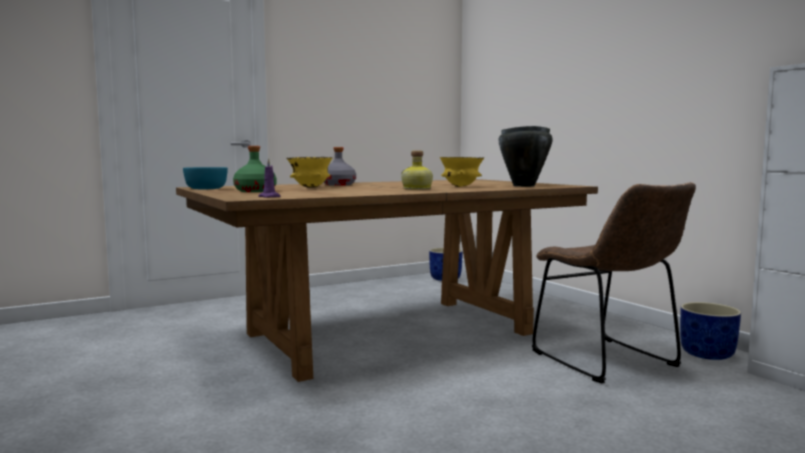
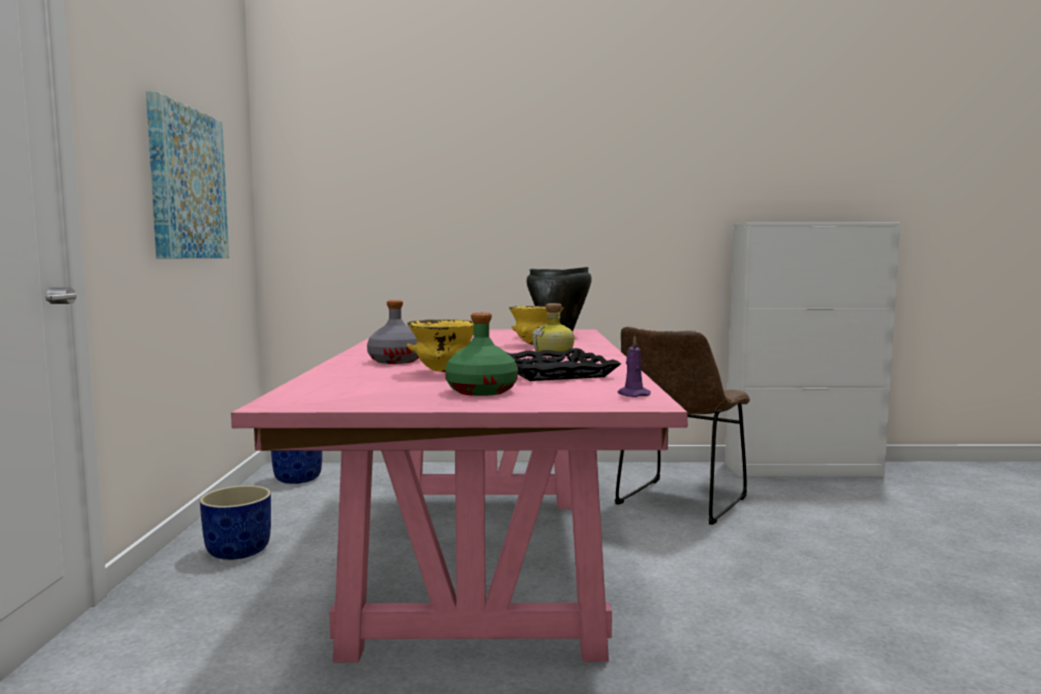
camera: 60 degrees left, 0 degrees up
(206, 188) = (346, 402): turquoise bowl -> none
(336, 191) = (552, 372): none -> black tray
(371, 87) = (187, 184): none -> picture
(388, 334) = (482, 565): brown dining table -> pink dining table
(608, 362) = (678, 503): brown chair -> brown chair turned 120 degrees clockwise
(708, 354) = (690, 471): blue planter -> blue planter (239, 551)

